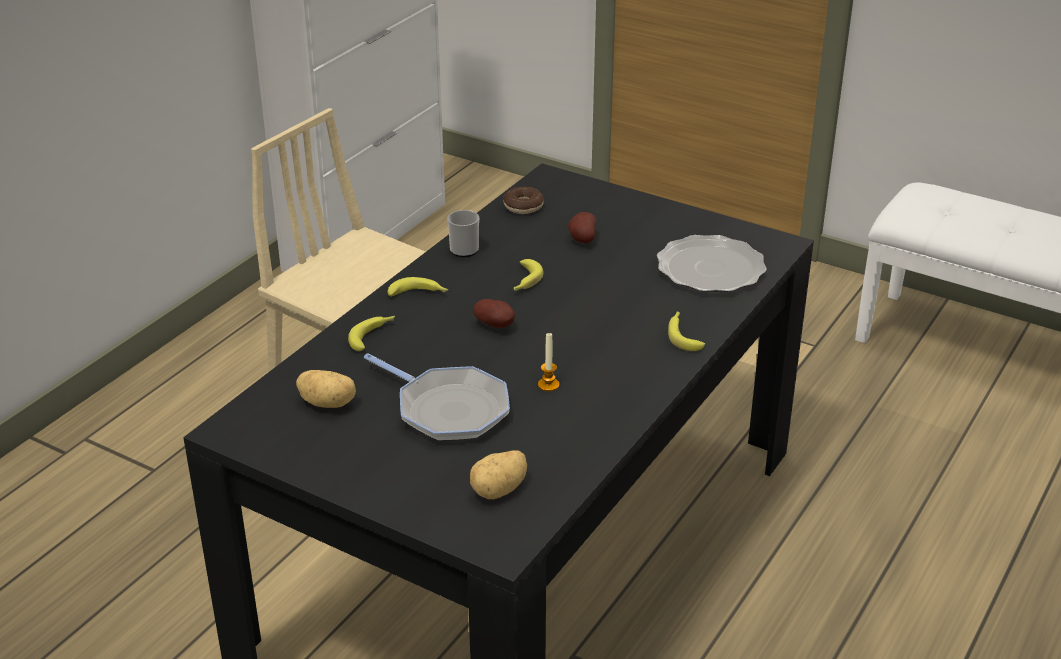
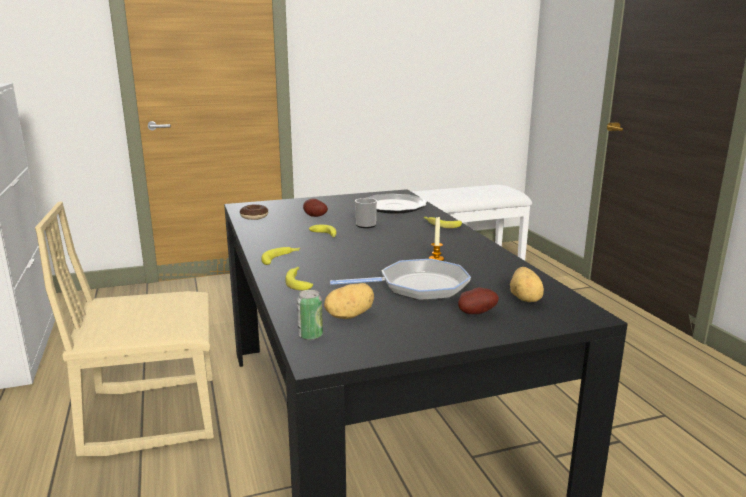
camera: 50 degrees left, 15 degrees down
(264, 404) = (310, 336): none -> can
(465, 248) = (261, 237): mug -> mug (364, 224)
(496, 325) = (354, 253): potato -> potato (476, 313)

